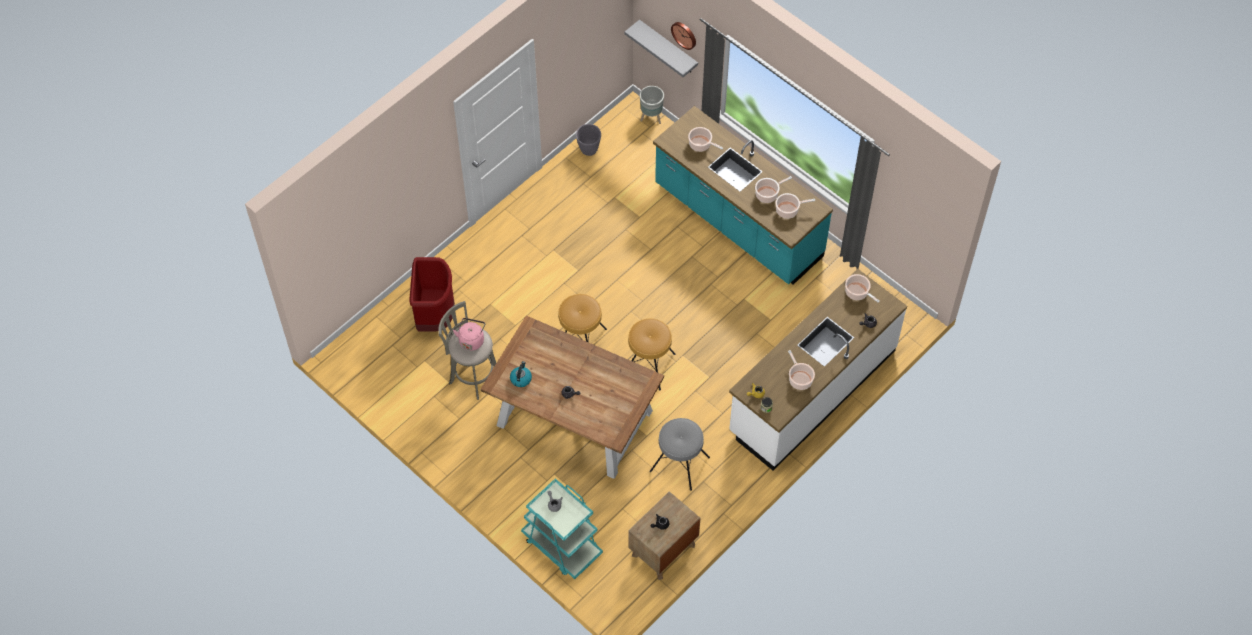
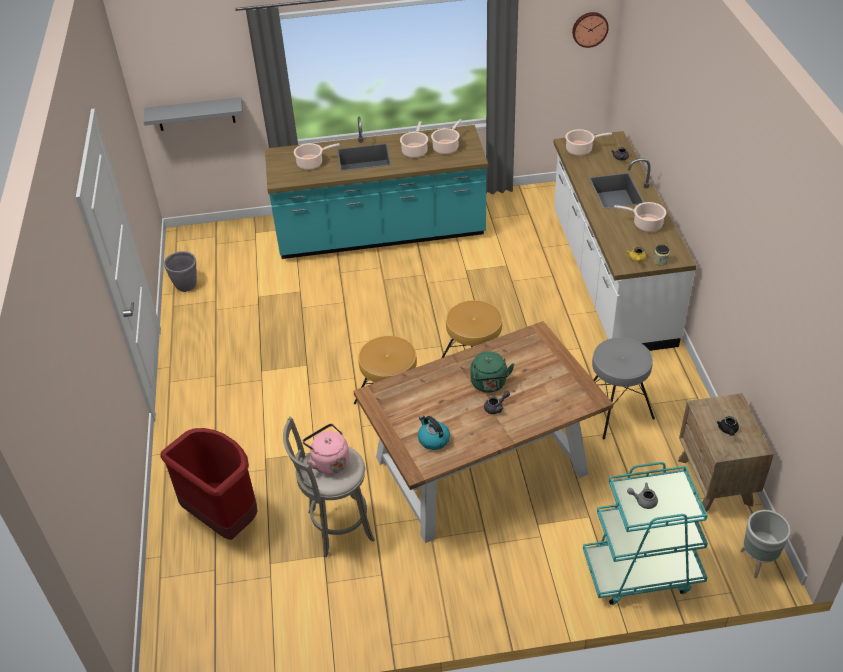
camera: 50 degrees left, 15 degrees down
(585, 380) = (489, 384): none -> green kettle
(651, 118) = (208, 230): grey planter -> grey planter (757, 562)
(684, 34) = (212, 71): wall clock -> wall clock (589, 29)

